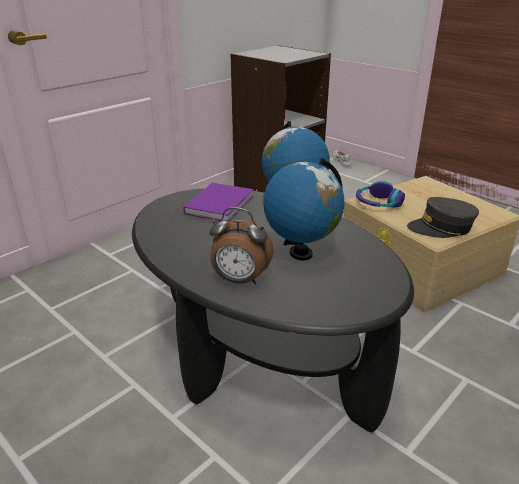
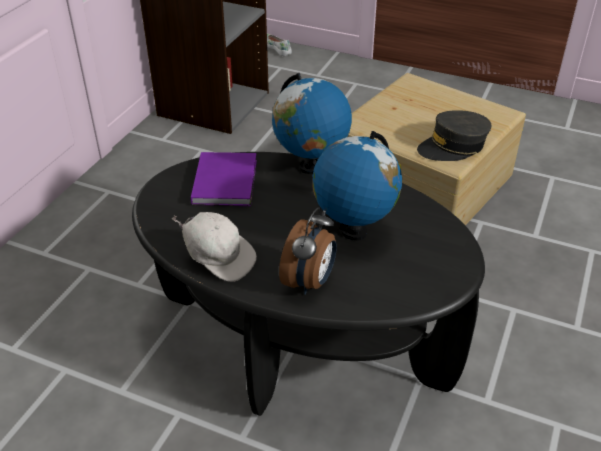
camera: 20 degrees left, 10 degrees up
(178, 250) = (218, 258): none -> white cap
(239, 280) = (310, 282): alarm clock -> alarm clock turned 60 degrees counterclockwise
(377, 203) = (372, 125): headphones -> none

